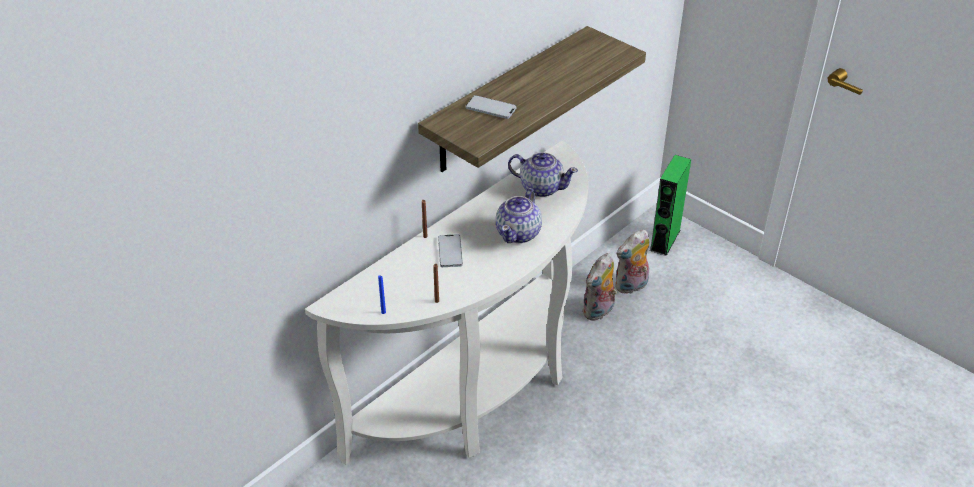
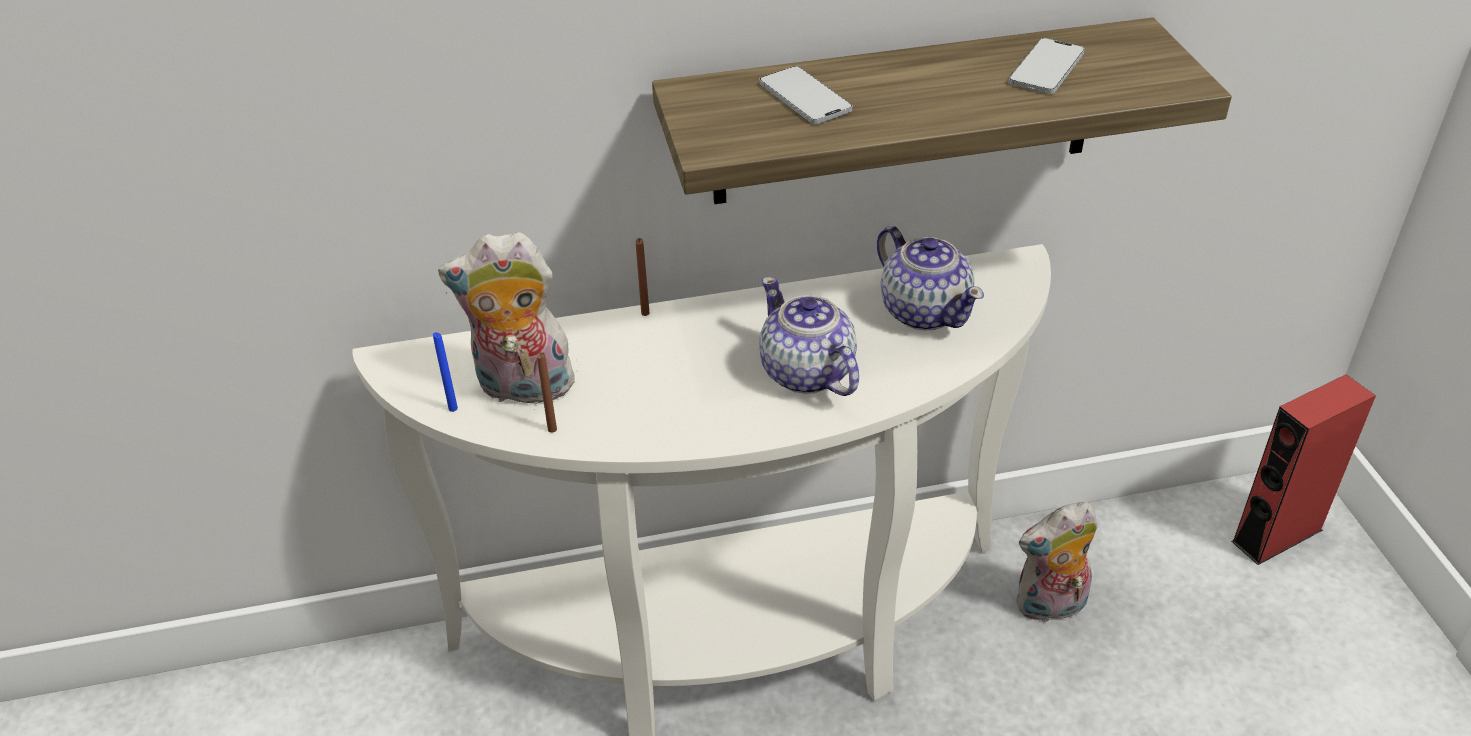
camera: 35 degrees right, 0 degrees up
(450, 251) = (659, 355): phone -> phone (1046, 68)
(519, 233) = (806, 373): teapot -> teapot turned 90 degrees clockwise
(631, 286) = (1146, 590): plush toy -> plush toy (522, 388)
(665, 240) = (1276, 535): green speaker -> red speaker

